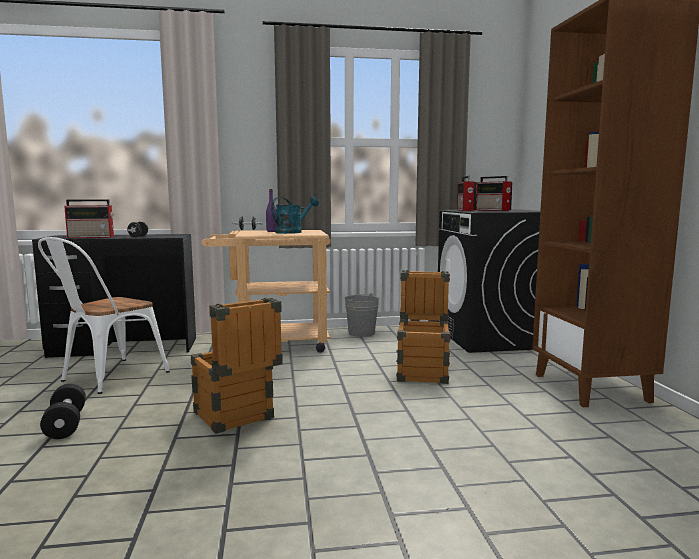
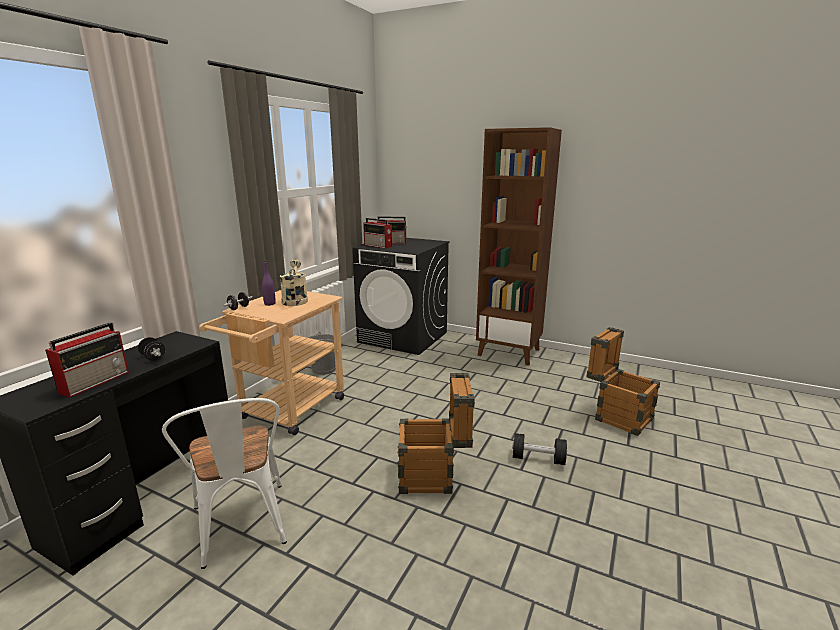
camera: 55 degrees left, 10 degrees up
(66, 424) = (348, 578): black dumbbell -> black dumbbell (538, 459)
(292, 232) = (295, 300): turquoise watering can -> beige watering can
(423, 371) = (431, 380): crate -> crate (616, 416)

